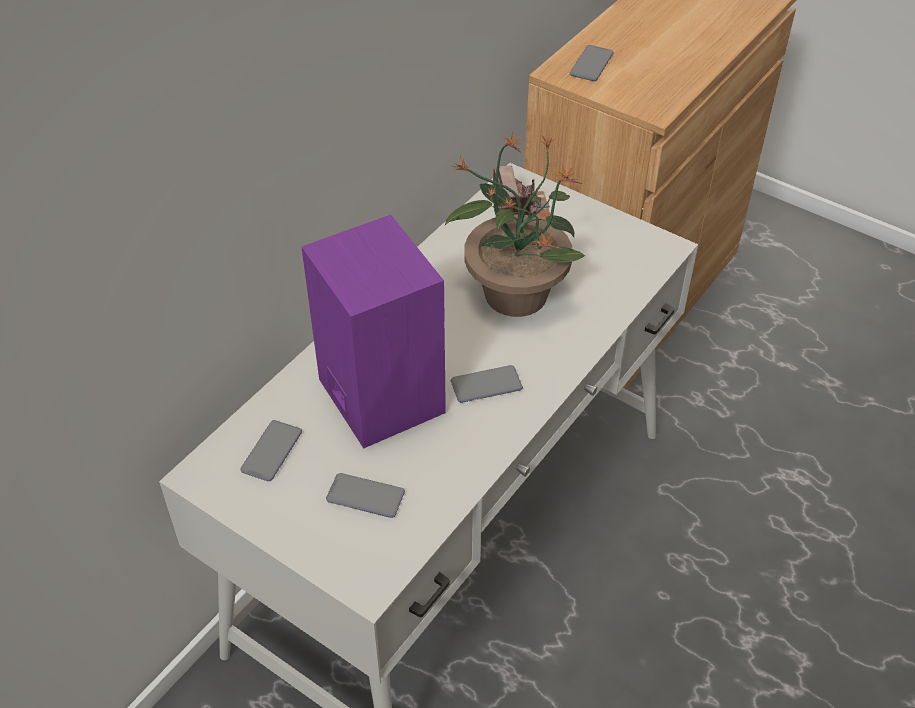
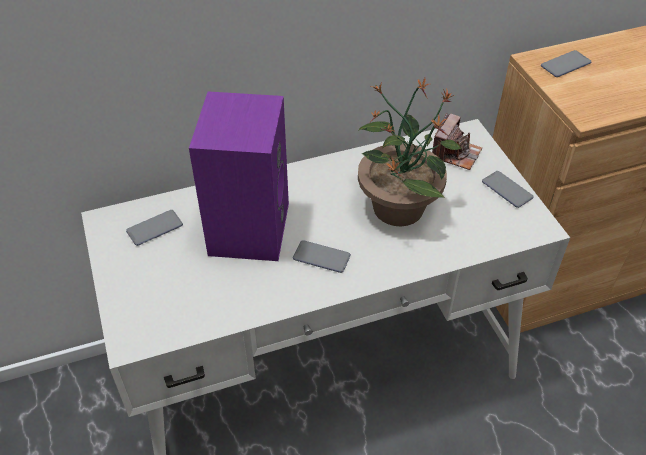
camera: 35 degrees right, 0 degrees up
(365, 496) = (180, 286): phone -> phone (507, 190)

